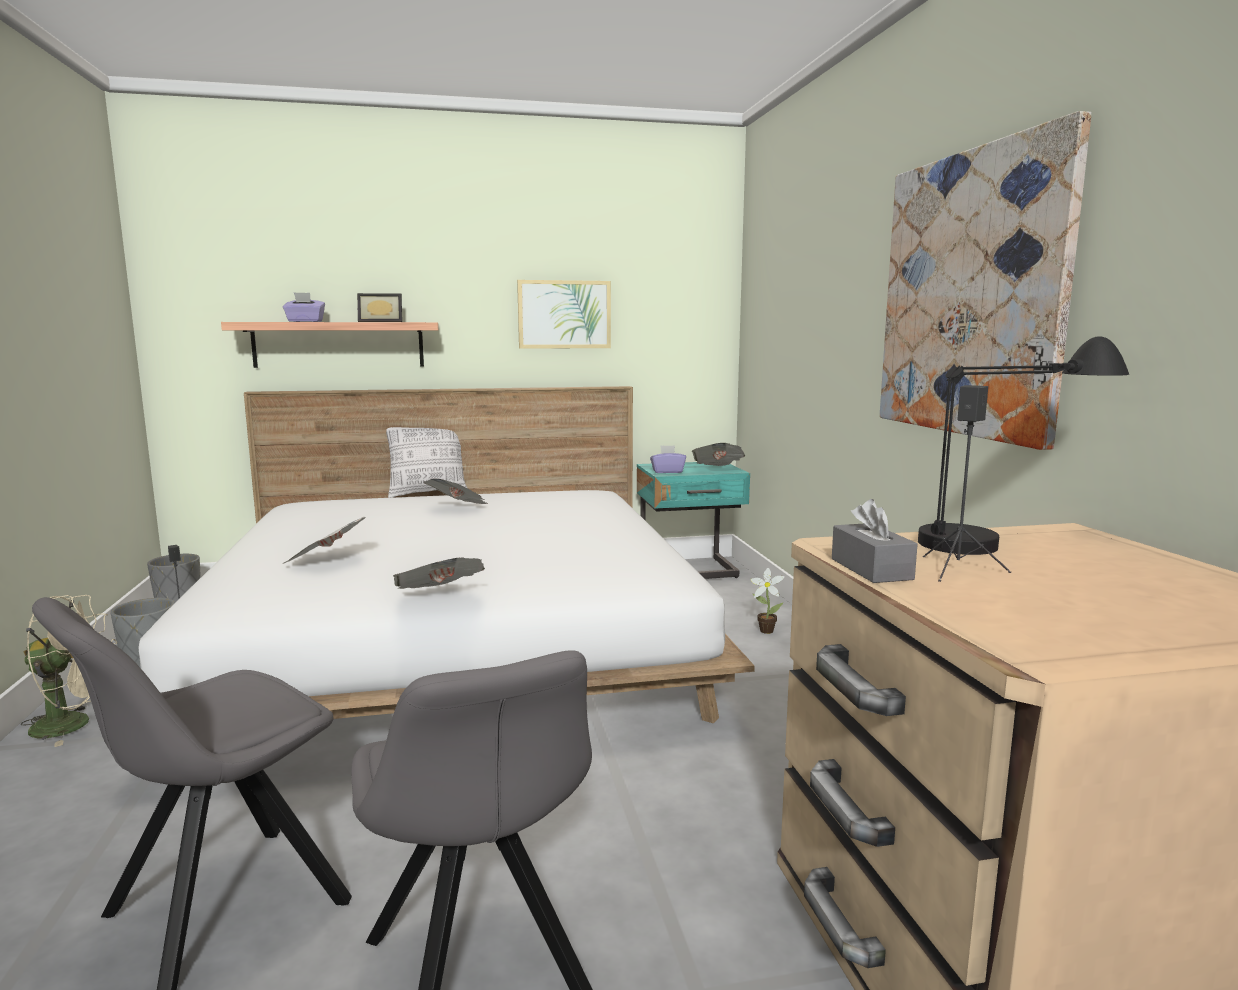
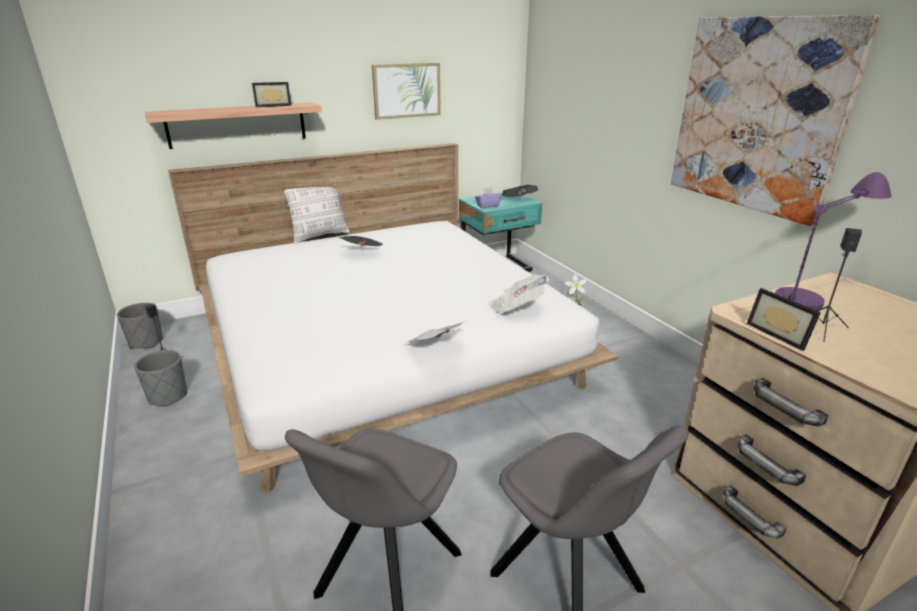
camera: 15 degrees left, 15 degrees up
(74, 724) = (158, 460): beige fan -> none
(305, 321) = (213, 110): purple tissue box -> none
(326, 561) = (321, 319): newspaper -> newspaper (517, 307)
(871, 569) = (780, 334): grey tissue box -> picture frame
(1009, 538) = (816, 293): black table lamp -> purple table lamp

